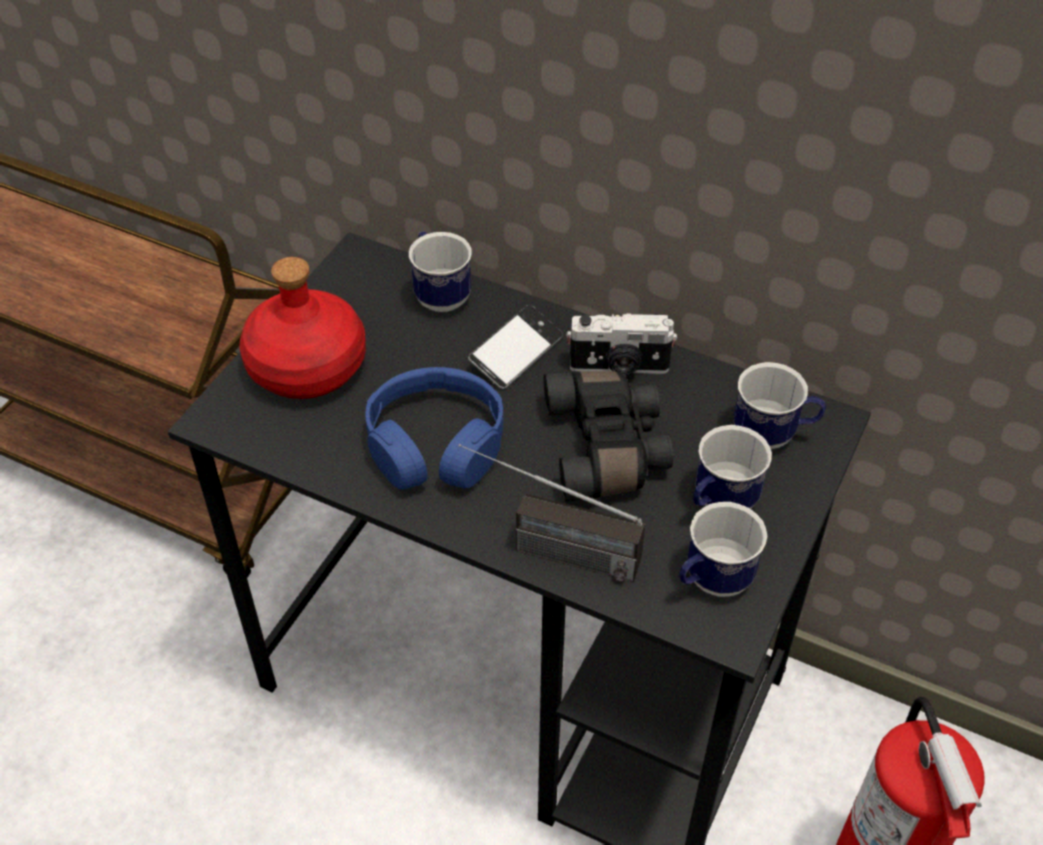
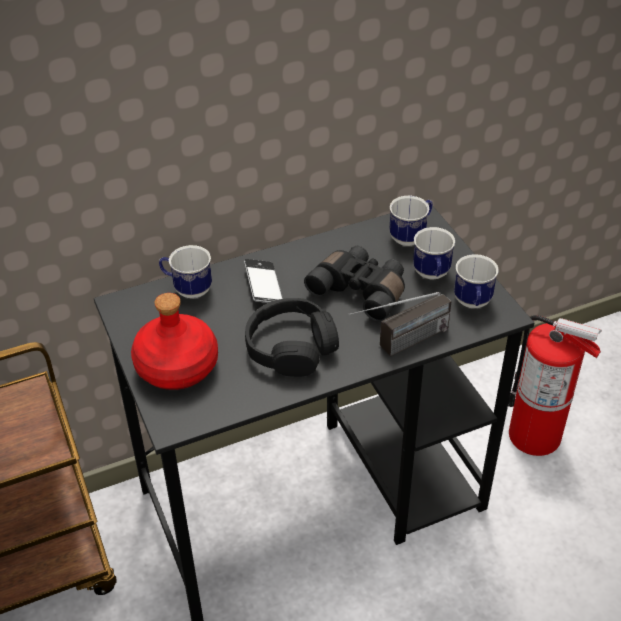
camera: 50 degrees left, 5 degrees down
(436, 445) = (291, 347): blue headphones -> black headphones
(619, 367) = (315, 257): camera -> none

